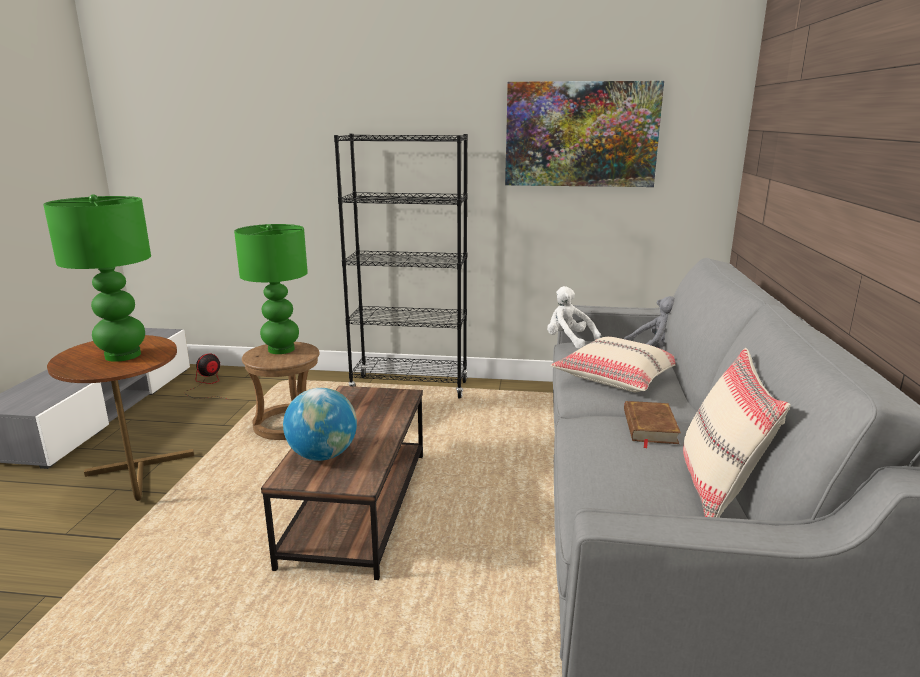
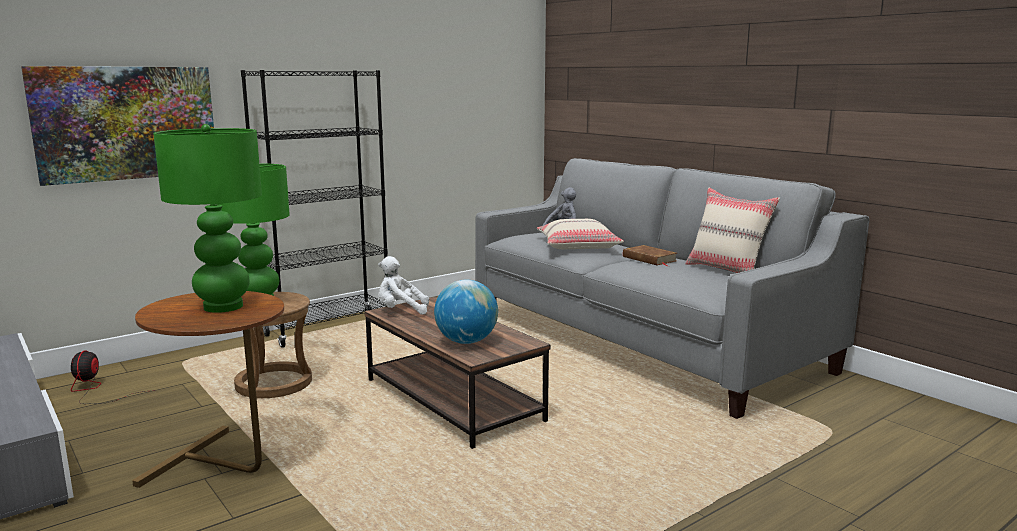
camera: 45 degrees left, 5 degrees down
(568, 340) = (503, 237): white plush toy -> white plush toy (401, 311)
(581, 134) = (441, 71): picture -> picture (126, 123)

